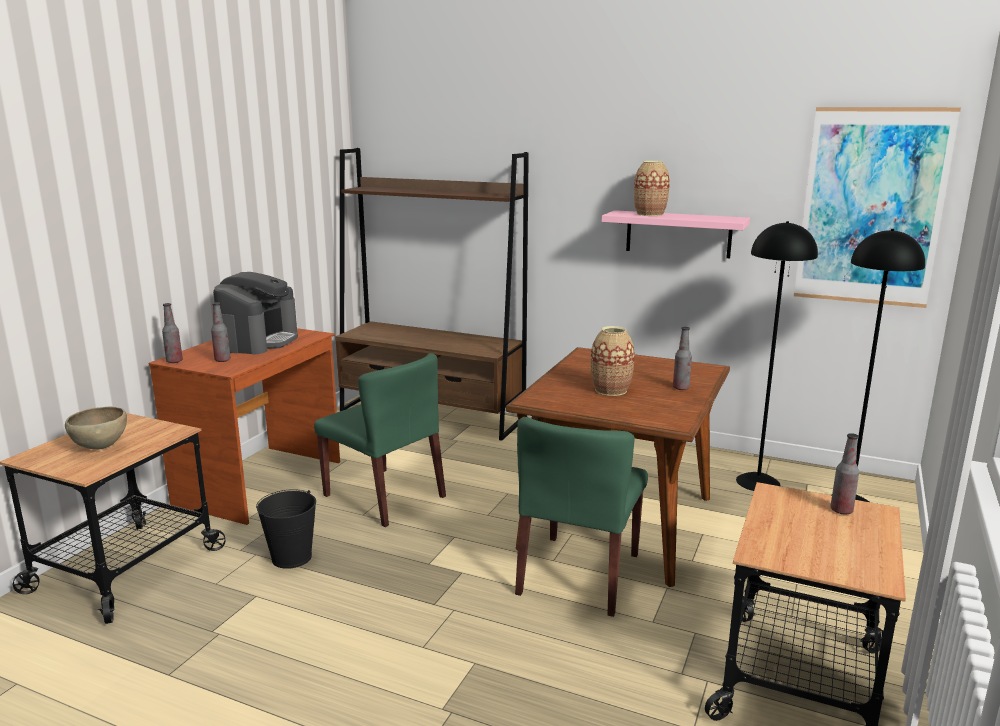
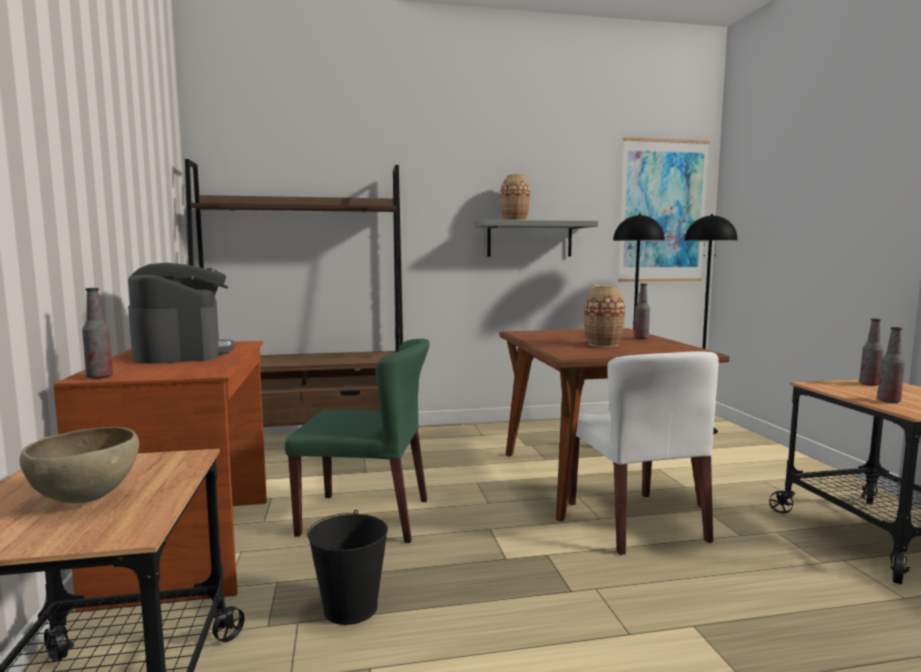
camera: 35 degrees left, 10 degrees down
(222, 360) = (175, 368): bottle -> bottle (888, 401)
(579, 574) = (636, 522): green chair -> white chair
(678, 234) = (529, 239): pink shelf -> grey shelf

